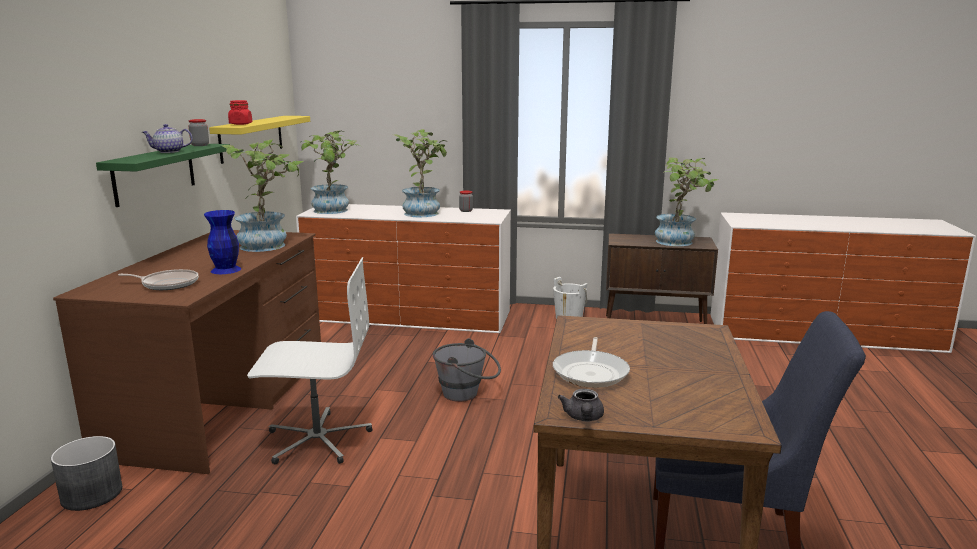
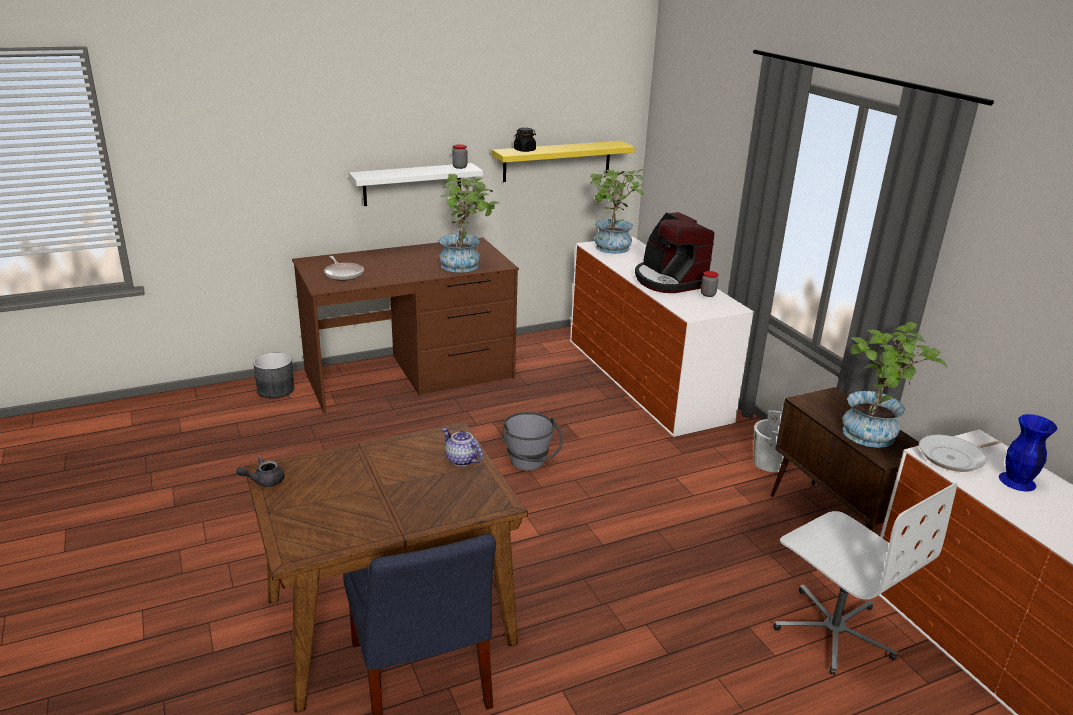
camera: 55 degrees right, 10 degrees up
(154, 173) = (412, 184): green shelf -> white shelf
(169, 152) = (415, 171): teapot -> teapot (461, 460)
(225, 270) = (389, 277): blue vase -> blue vase (1016, 481)
(241, 124) = (524, 150): red jar -> black jar
(317, 439) = (397, 431): white office chair -> white office chair (833, 630)
(423, 212) = (669, 280): potted plant -> coffee machine
(591, 372) = (348, 466): frying pan -> frying pan (954, 457)

